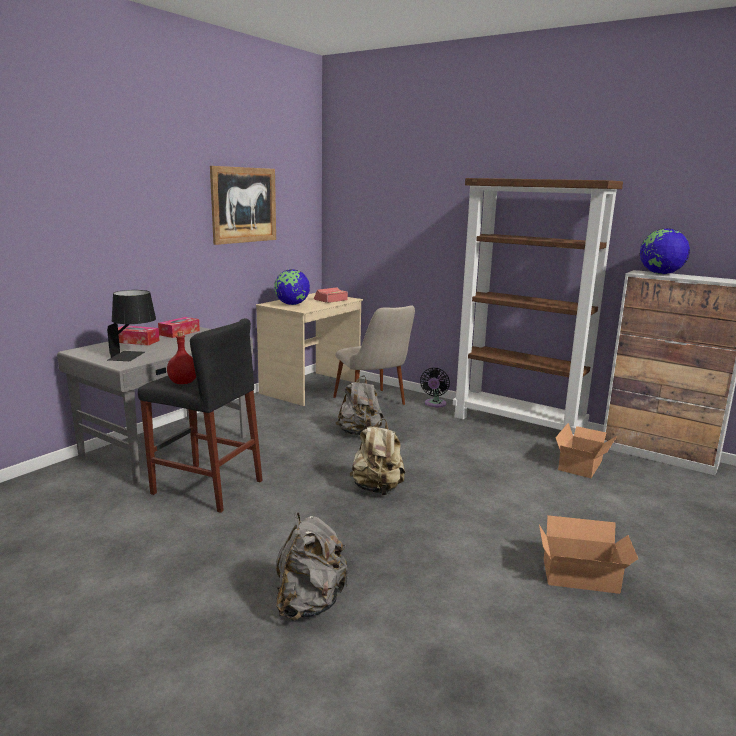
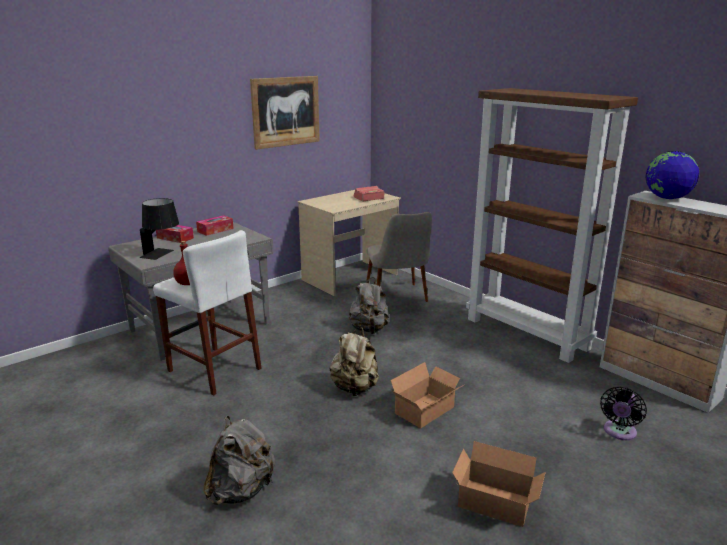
camera: 15 degrees right, 5 degrees up
(207, 487) = (214, 370): black stool -> white stool
(292, 304) = (329, 202): globe -> none
(434, 404) = (456, 303): black fan -> black fan (619, 432)
(583, 465) = (568, 385): cardboard box -> cardboard box (427, 410)

